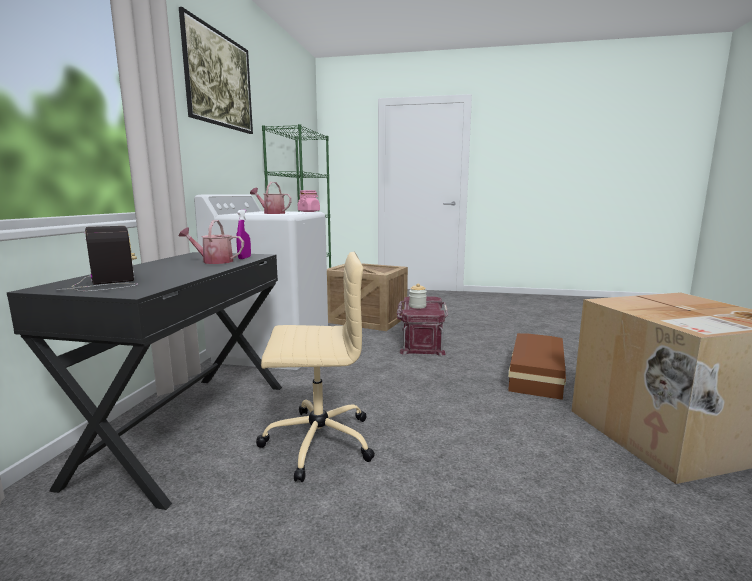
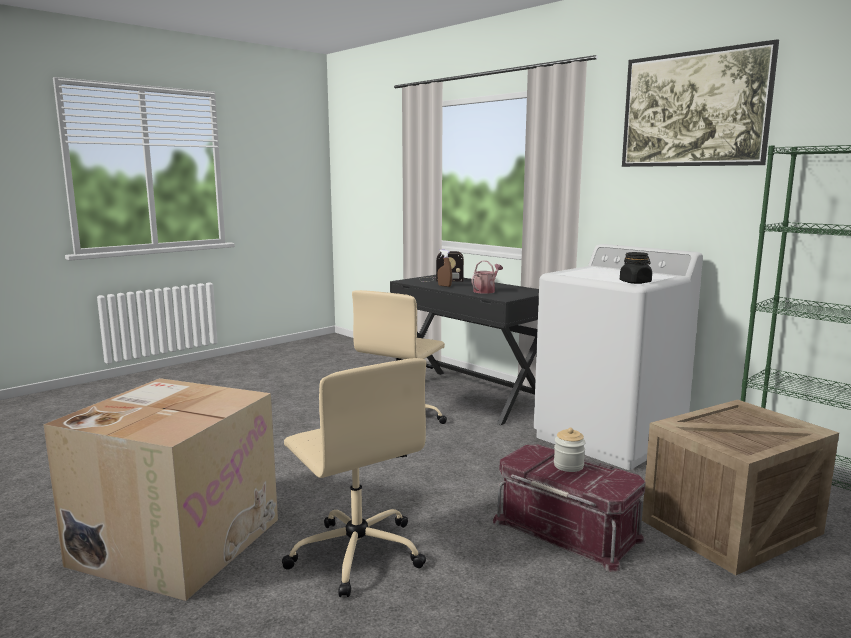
camera: 125 degrees right, 0 degrees up
(182, 273) = (444, 286): none -> brown spray bottle
(244, 258) = (493, 295): purple spray bottle -> none
(271, 213) = (600, 273): watering can -> none
(309, 211) = (635, 282): pink jar -> black jar
(537, 375) = (356, 553): brown storage box -> beige office chair

